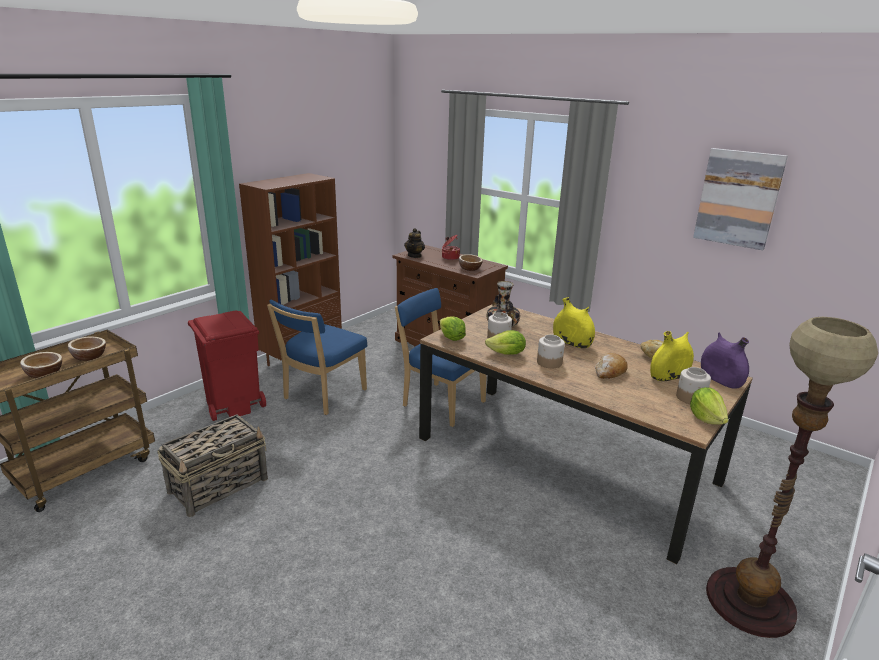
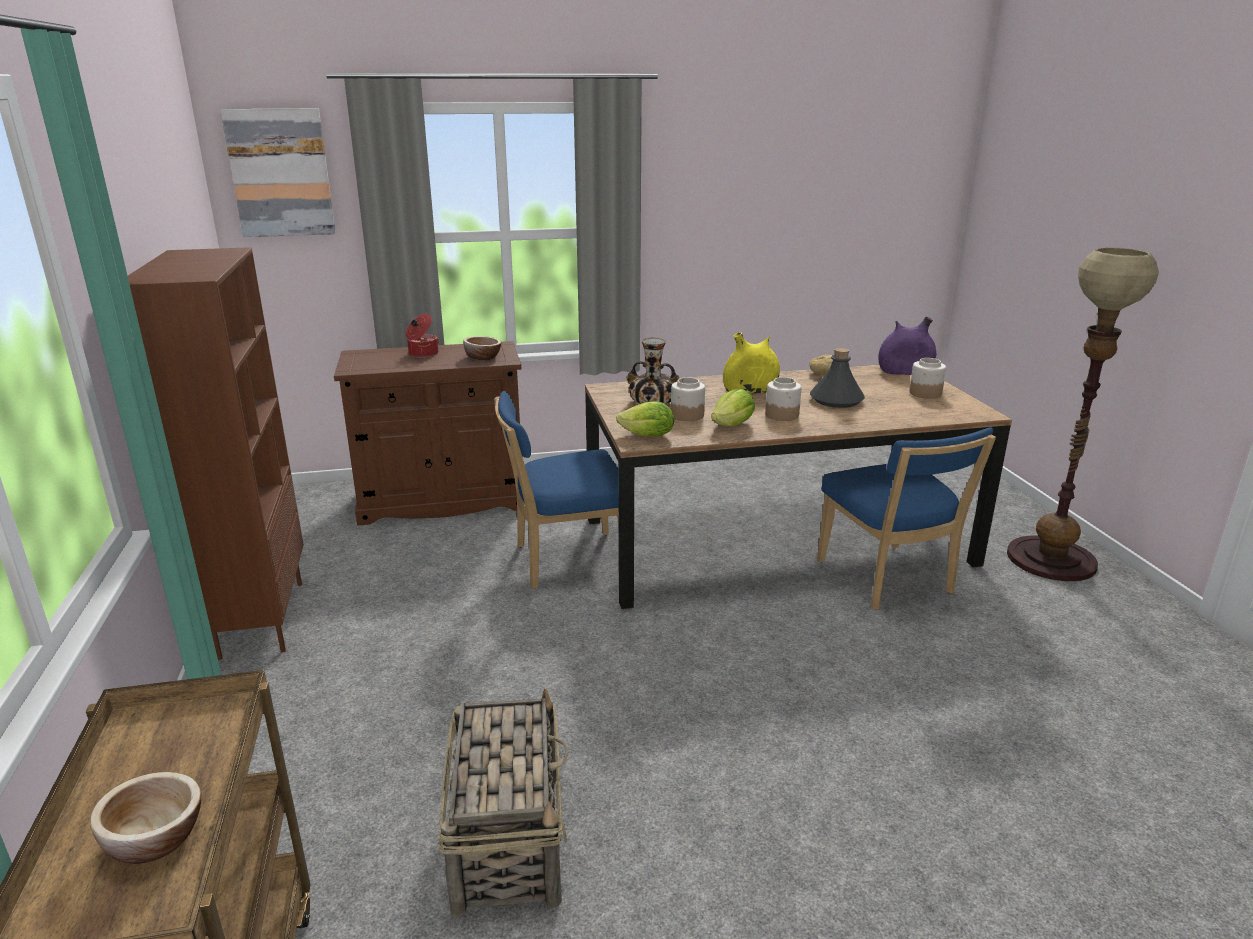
camera: 50 degrees left, 0 degrees up
(89, 356) = (172, 753): bowl -> none
(233, 405) = (285, 741): red trash can -> none
(322, 396) = (403, 642): blue chair -> blue chair (887, 580)
(414, 256) = (369, 366): teapot -> none
(610, 371) = (836, 400): bread -> grey bottle
(669, 376) = (875, 385): yellow vase -> none
(706, 418) = (968, 402): lettuce -> none
(738, 198) = (788, 183): picture -> picture (280, 173)

